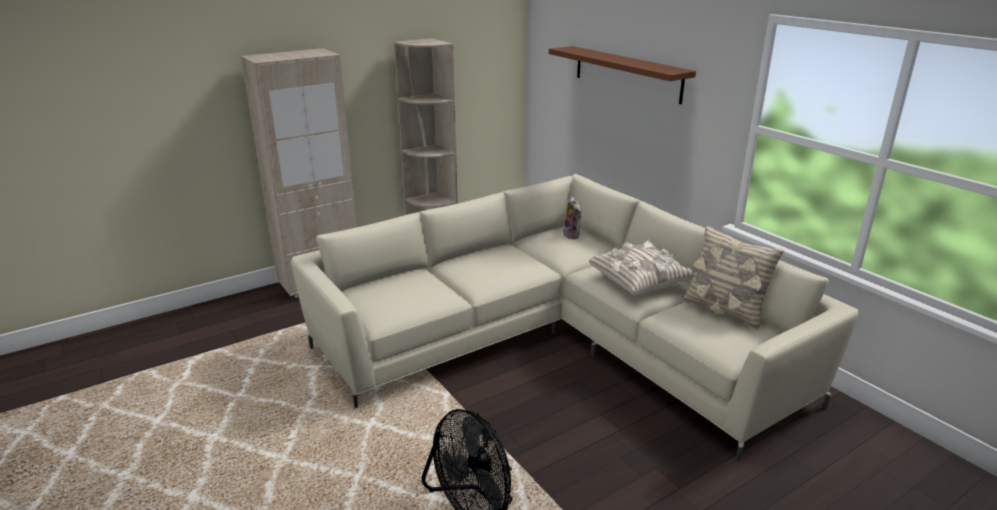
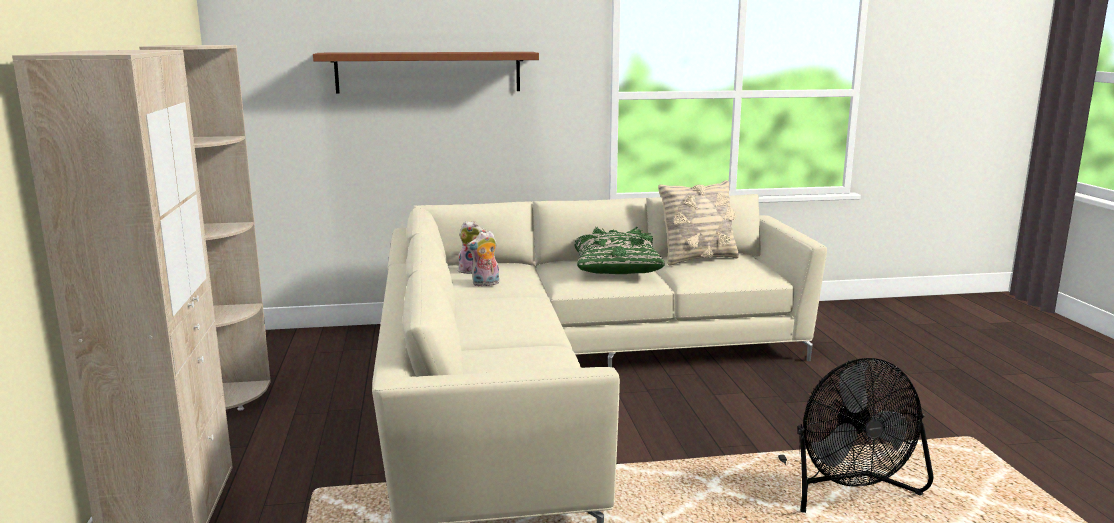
camera: 65 degrees left, 10 degrees down
(548, 246) = (485, 284): none -> plush toy
(639, 282) = (616, 270): beige pillow -> green pillow

